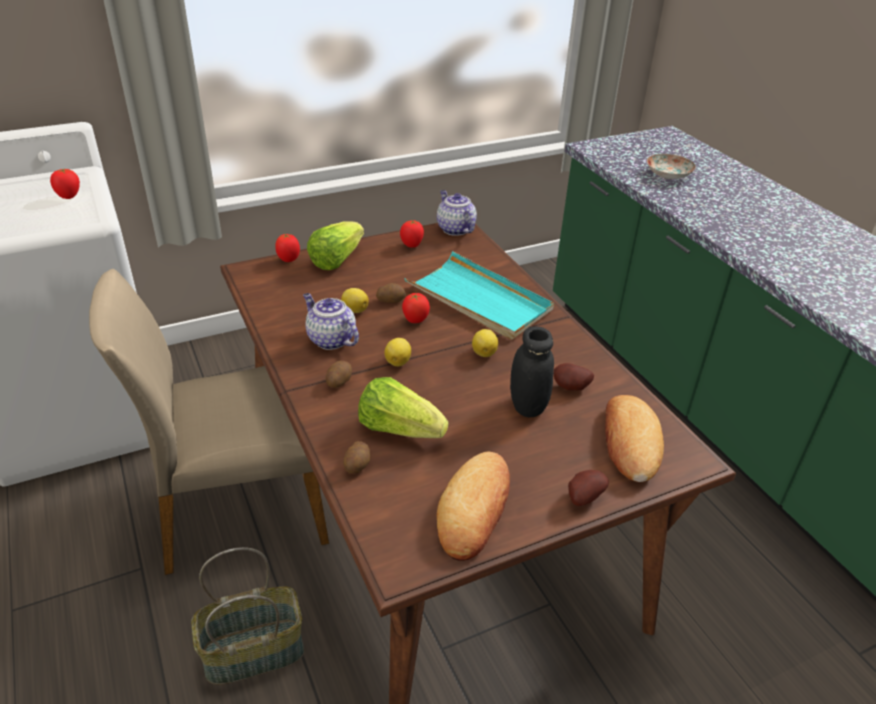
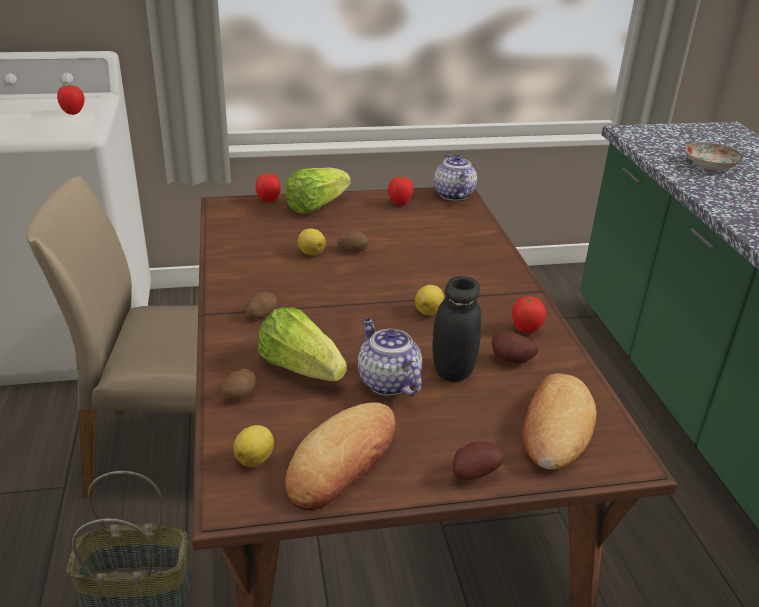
camera: 15 degrees right, 5 degrees down
(330, 339) = (273, 275): teapot -> teapot (387, 381)
(398, 361) = (332, 305): lemon -> lemon (255, 459)
(415, 321) = (369, 271): tomato -> tomato (525, 330)
(479, 300) = (447, 262): turquoise tray -> none

